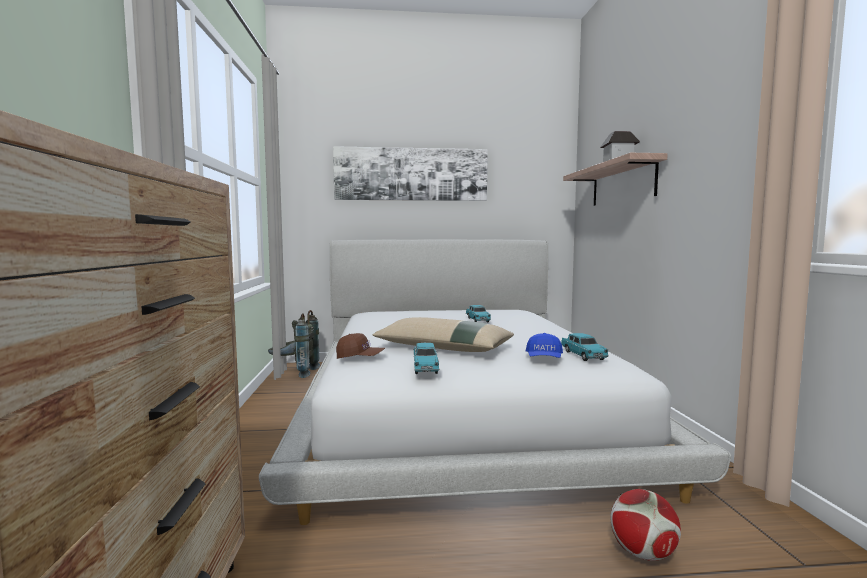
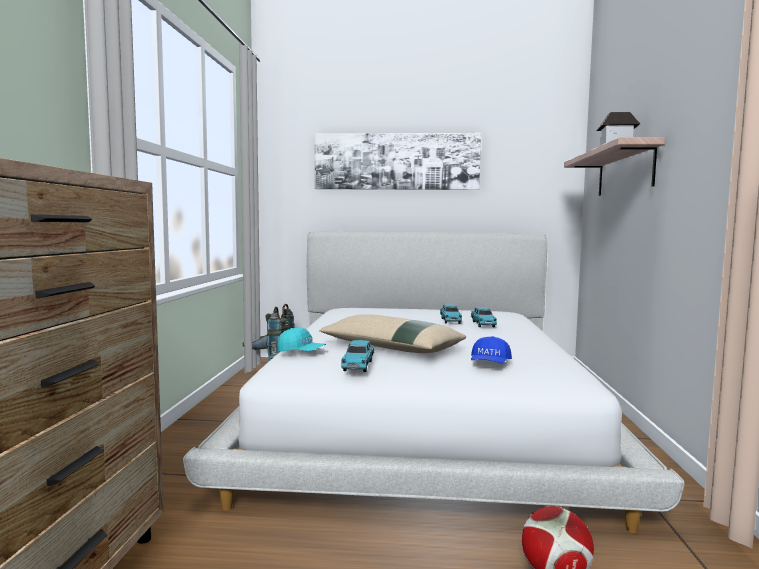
camera: 10 degrees right, 0 degrees up
(360, 358) = (301, 352): brown cap -> turquoise cap
(583, 355) = (537, 363): turquoise toy car -> turquoise toy car (483, 324)

